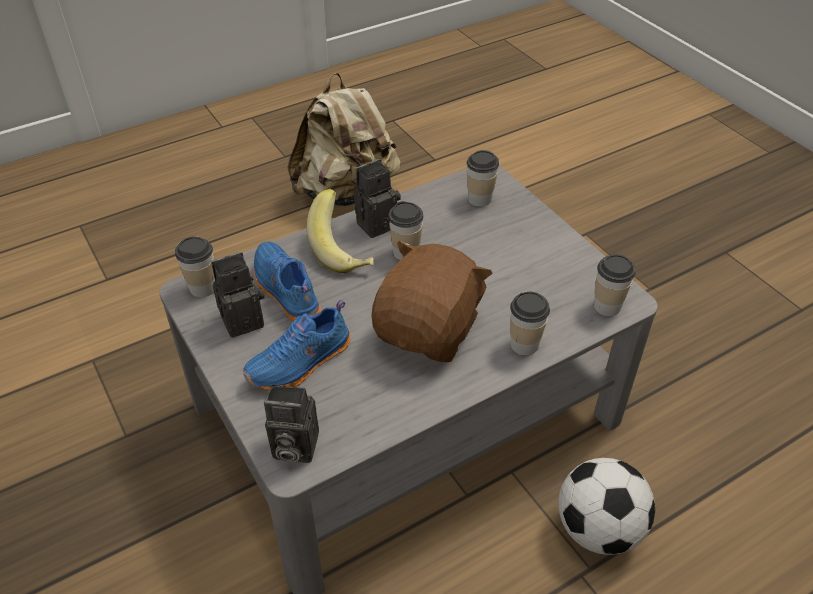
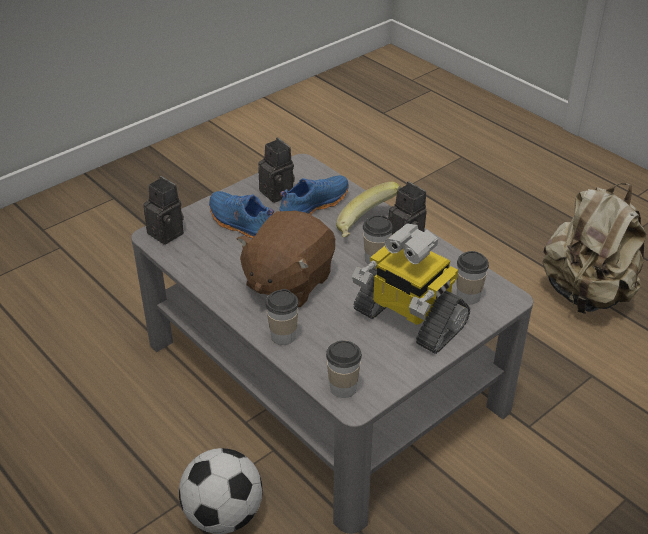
camera: 80 degrees right, 5 degrees down
(203, 287) = (306, 170): cup -> none
(292, 447) = (168, 233): camera -> camera turned 135 degrees clockwise
(429, 330) = (288, 282): brown plush toy -> brown plush toy turned 105 degrees clockwise
(508, 244) = (408, 319): none -> toy robot

